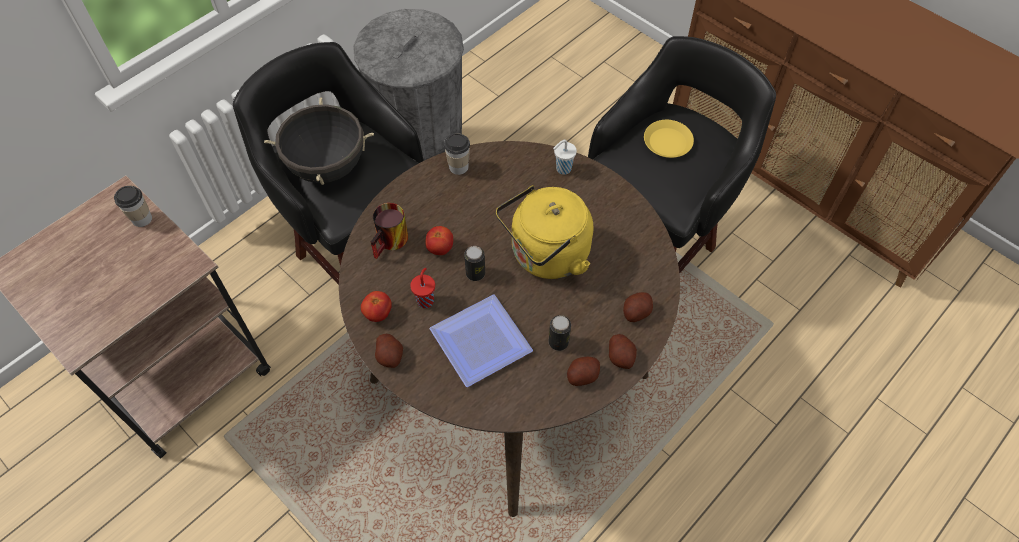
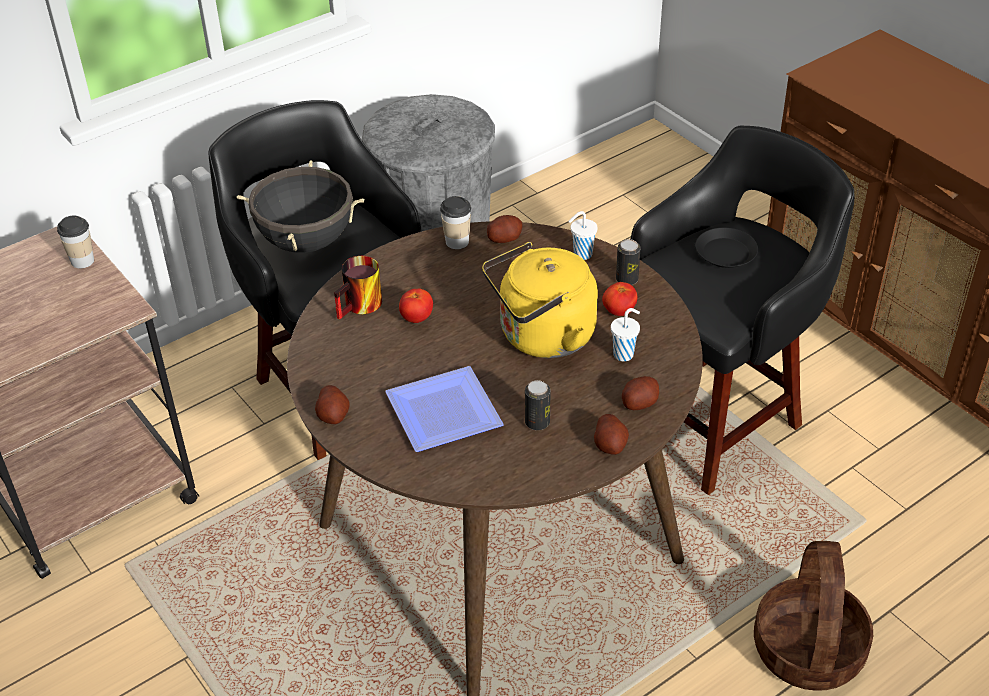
camera: 10 degrees right, 15 degrees down
(378, 313) = (329, 373): tomato -> tomato (619, 311)
(425, 300) = (388, 366): red cup -> none
(475, 273) = (453, 346): can -> can (626, 279)
(582, 376) = (558, 458): potato -> potato (504, 238)
(615, 265) = (624, 354): none -> white cup
(668, 142) = (726, 253): yellow plate -> black plate
(749, 438) = (809, 650): none -> basket

